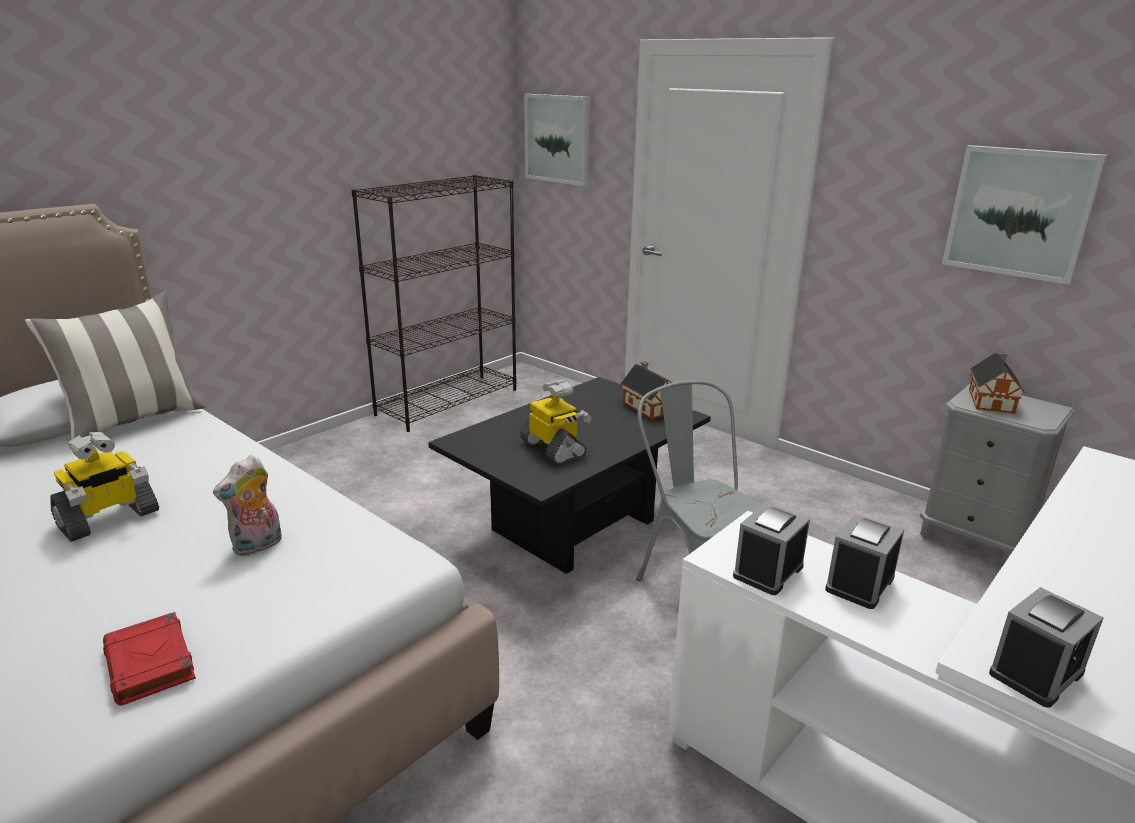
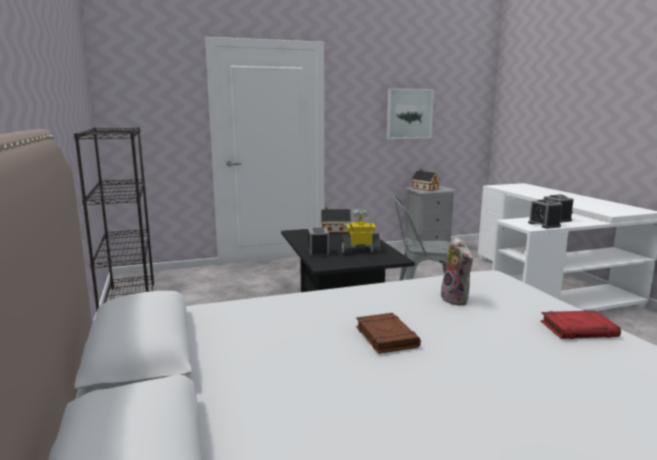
camera: 60 degrees left, 10 degrees down
(108, 519) = (385, 336): toy robot -> brown book
(134, 421) = (188, 325): pillow -> none
(558, 139) = (138, 101): picture -> none
(1036, 673) = (617, 212): alarm clock -> alarm clock (318, 253)

